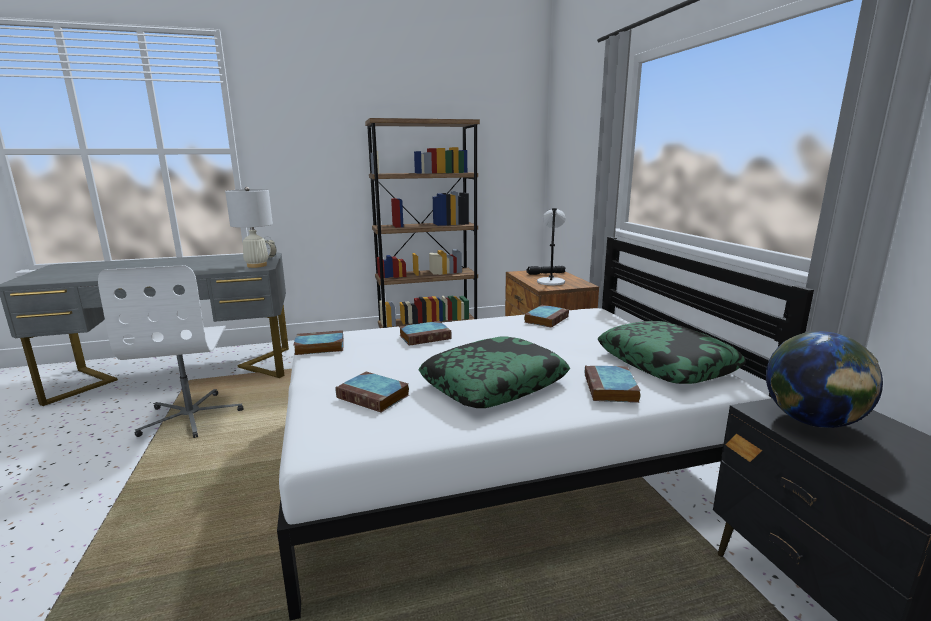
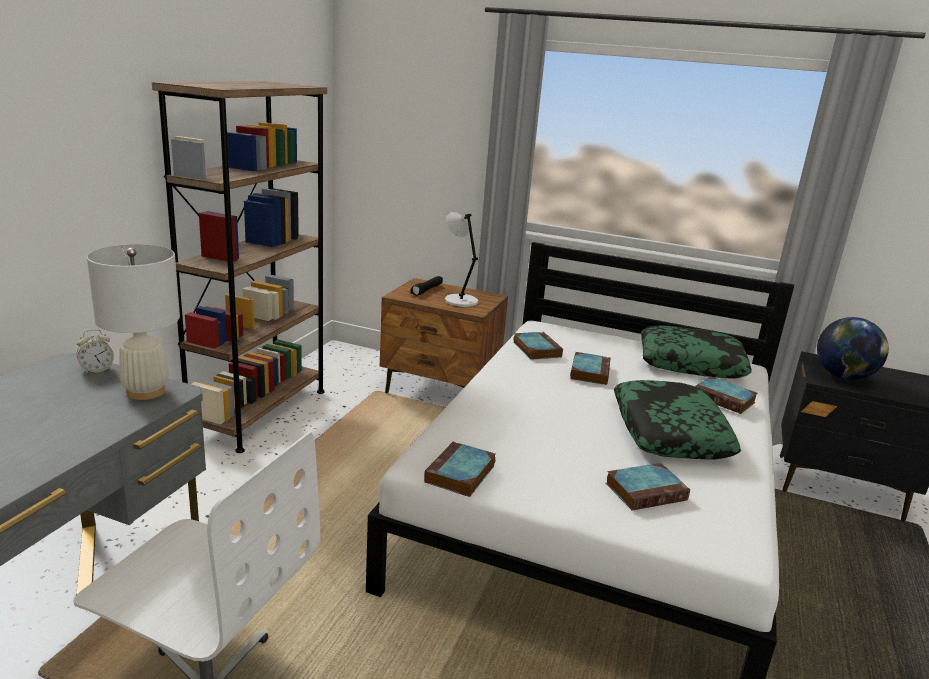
camera: 55 degrees left, 5 degrees up
(425, 336) = (510, 411): book -> book (589, 372)

